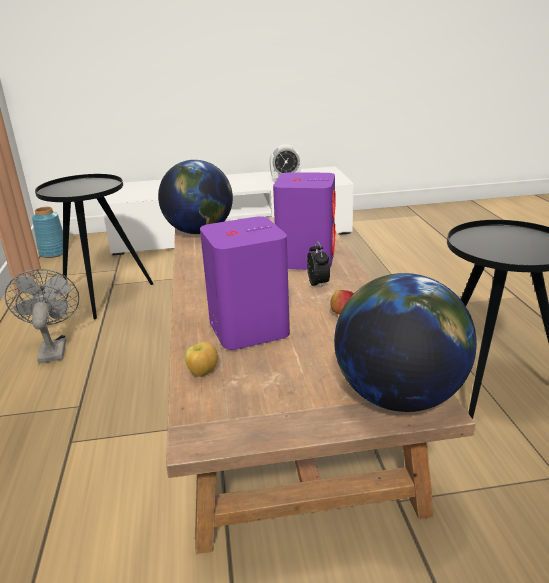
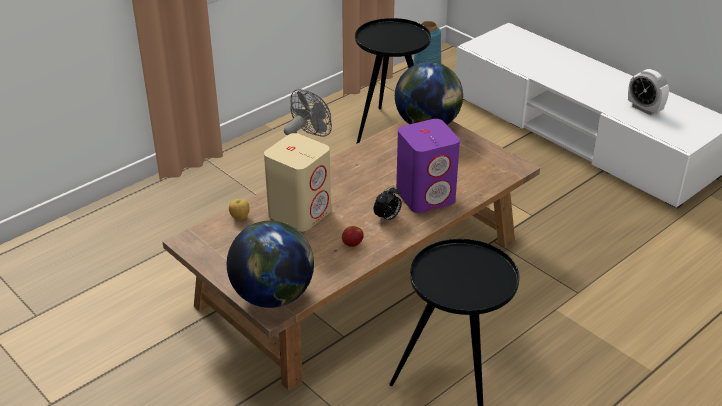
camera: 55 degrees right, 10 degrees up
(248, 328) = (300, 213): purple speaker -> beige speaker

